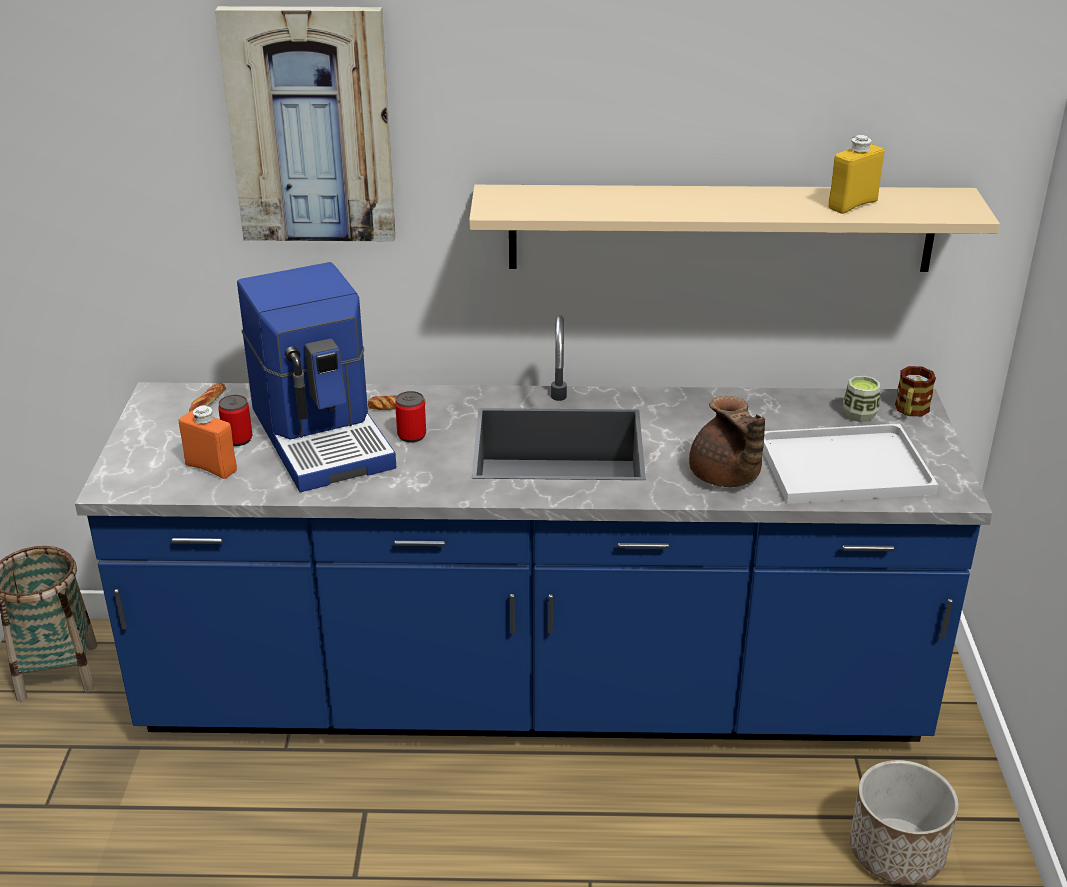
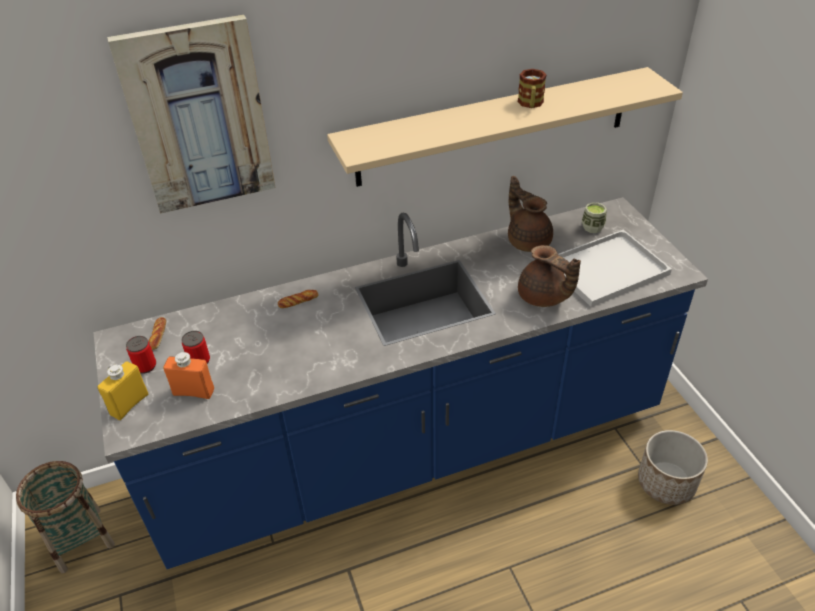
camera: 20 degrees left, 10 degrees up
(323, 436) = (261, 340): coffee machine -> none
(411, 435) = (322, 322): can -> can (145, 366)
(752, 409) = (528, 240): none -> brown teapot
(852, 205) = (587, 97): yellow bottle -> yellow bottle (129, 404)
(910, 411) = (619, 217): mug -> mug (530, 104)

